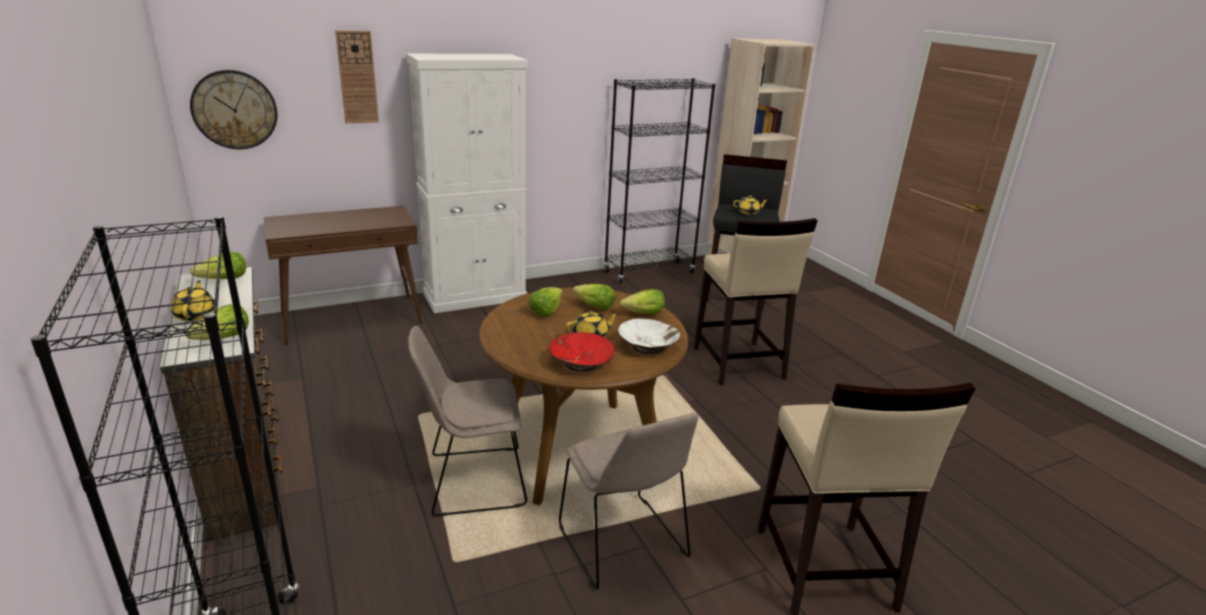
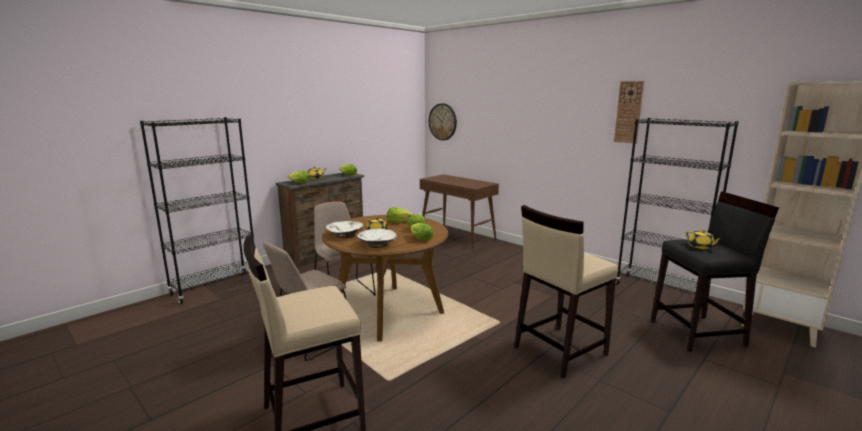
camera: 70 degrees right, 10 degrees down
(357, 77) = (489, 109): wall clock -> wall clock (628, 112)
(475, 297) = (521, 252): white cabinet -> none
(581, 362) = (345, 235): red bowl -> white bowl

